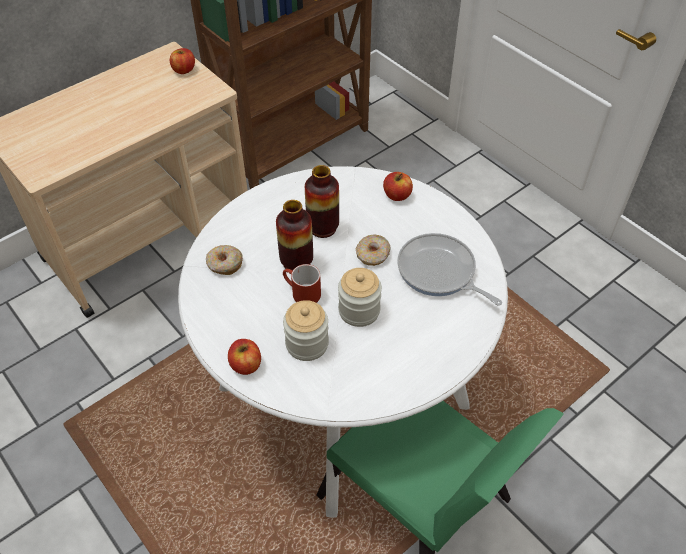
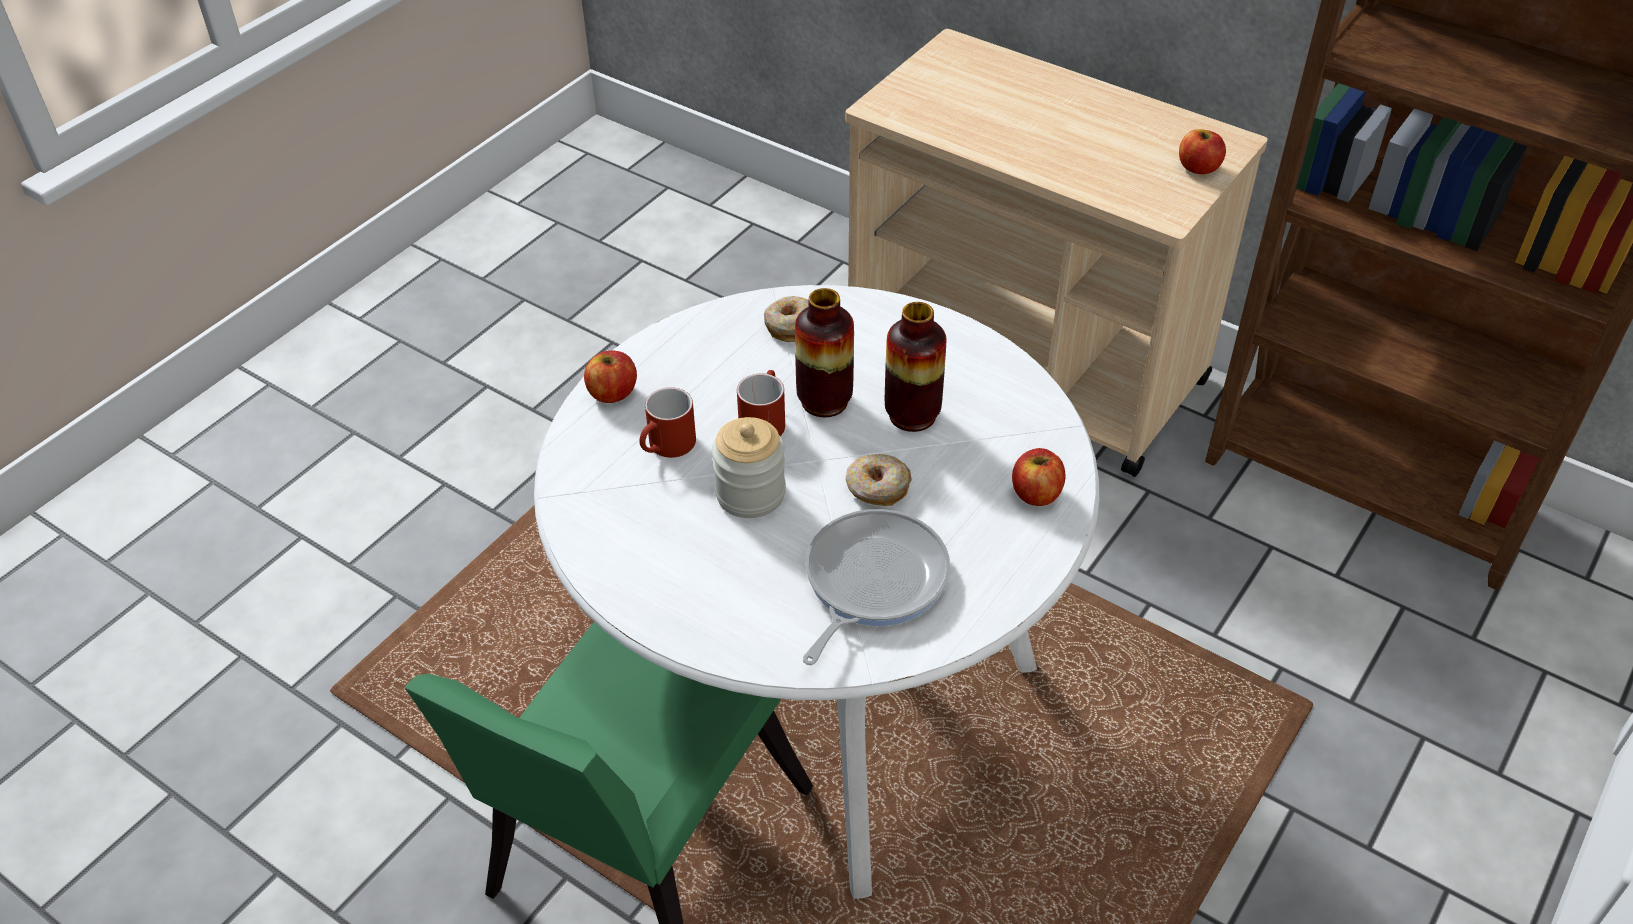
camera: 75 degrees right, 5 degrees down
(307, 344) = (667, 448): jar -> red mug

